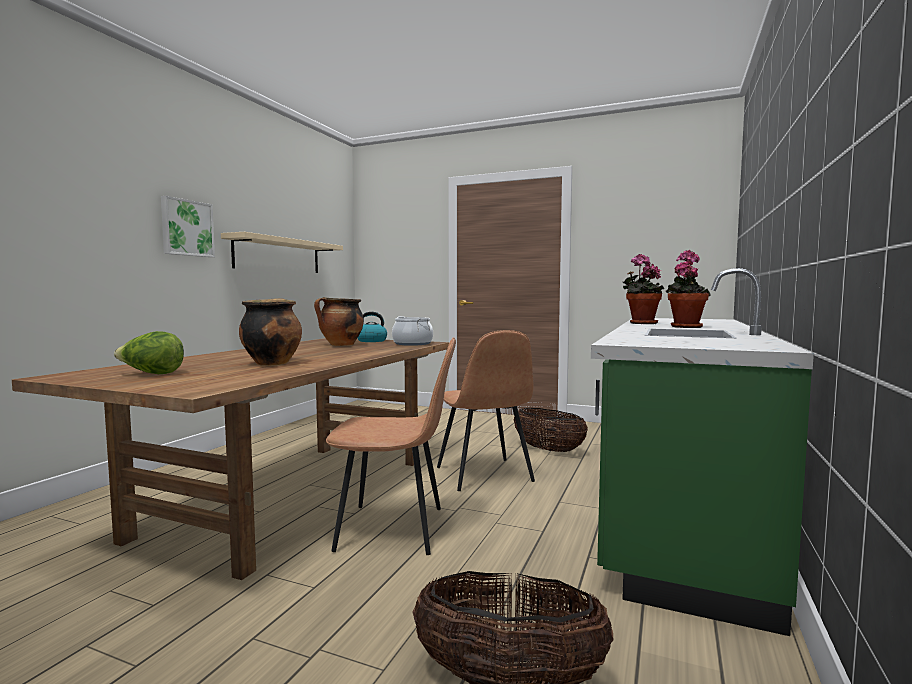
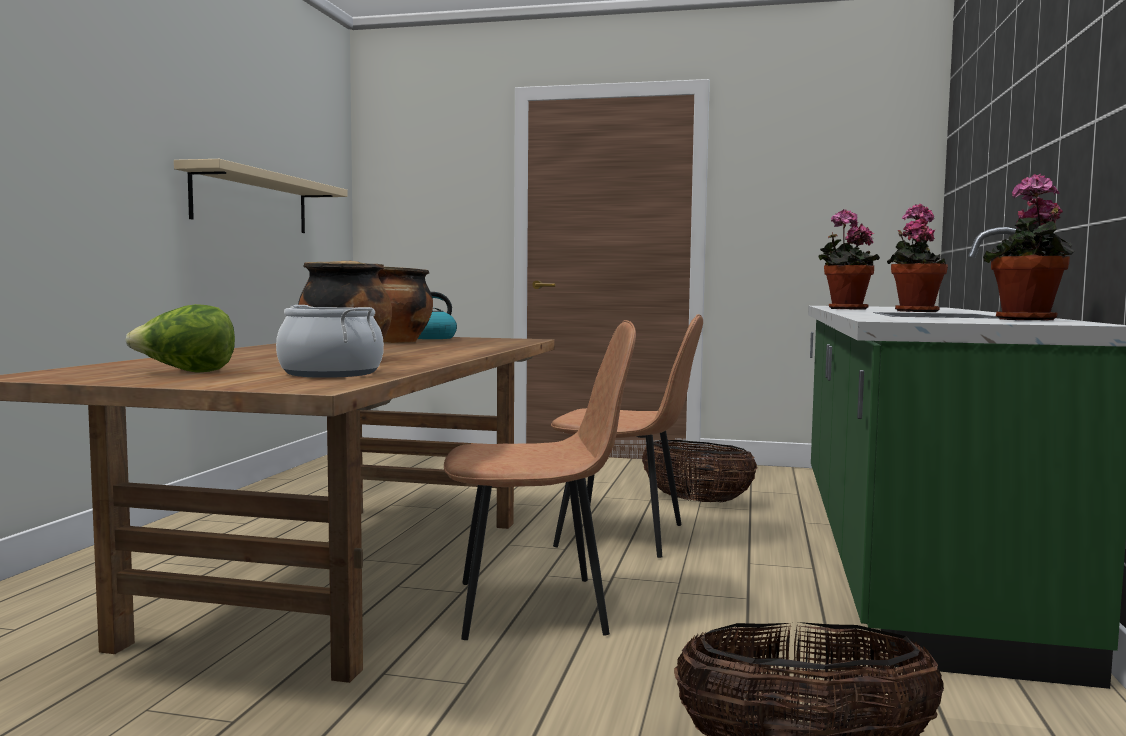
camera: 10 degrees left, 0 degrees up
(186, 228) = (127, 149): picture -> none
(412, 344) = (505, 341): cooking pot -> cooking pot (330, 373)
(484, 475) = (624, 536): brown chair -> brown chair turned 45 degrees counterclockwise
(738, 341) = (1027, 320): none -> potted plant

